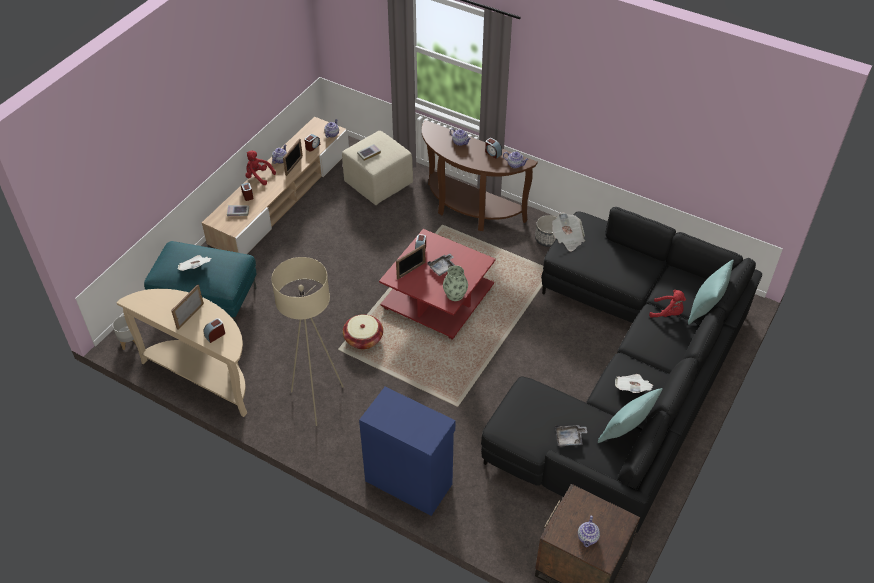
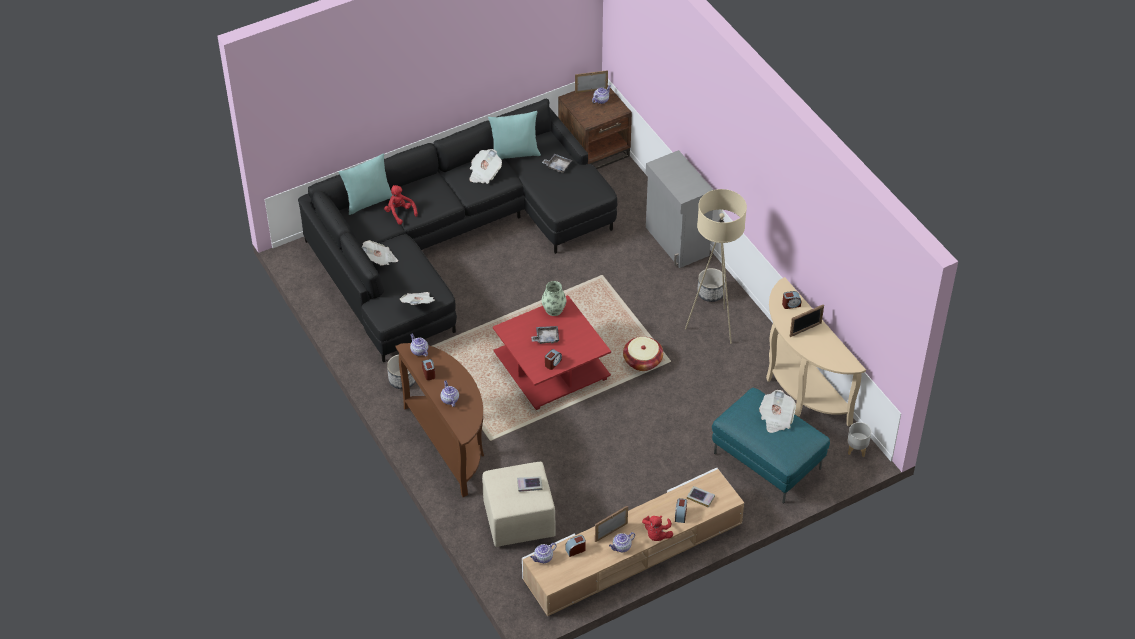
camera: 150 degrees left, 0 degrees up
(258, 176) = (657, 535): red plush toy -> red plush toy turned 45 degrees clockwise
(339, 436) = (710, 293): none -> planter
(409, 481) = (676, 242): blue cabinet -> grey cabinet
(411, 270) = (575, 347): picture frame -> picture frame (591, 90)
(637, 261) = (380, 260): none -> newspaper

